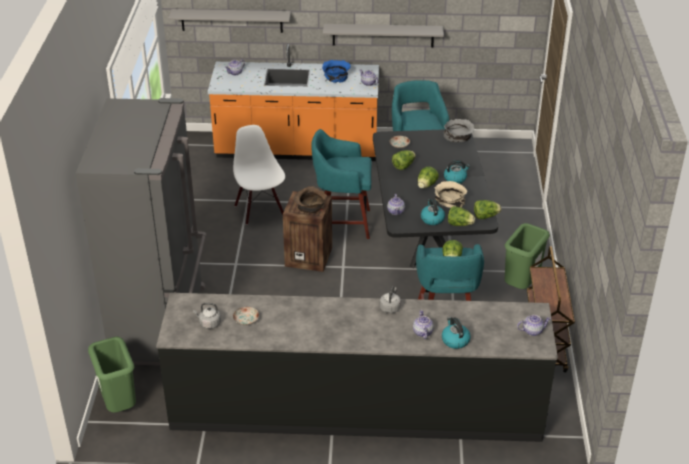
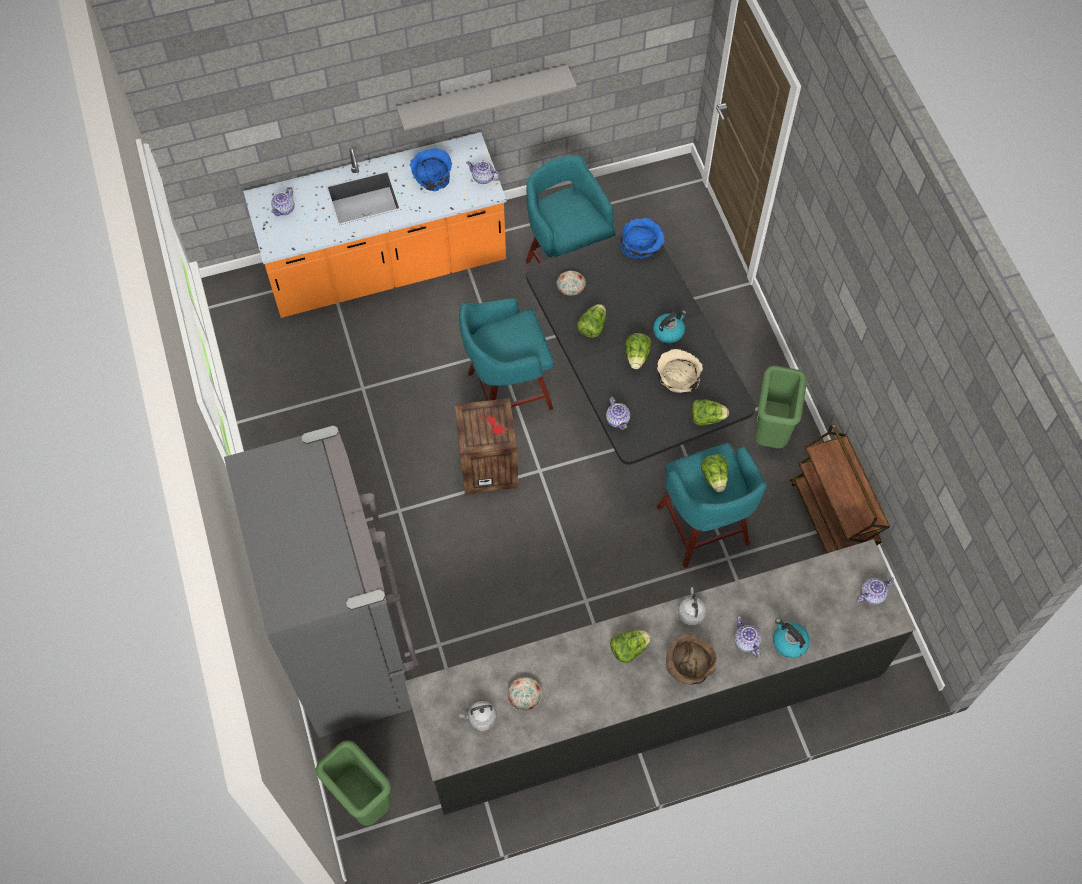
camera: 20 degrees left, 25 degrees up
(231, 20) = (258, 138): grey shelf -> none
(260, 210) = (388, 401): white chair -> none
(310, 207) = (491, 429): brown bowl -> brown bowl (689, 666)
(432, 219) = (668, 419): kettle -> none
(458, 137) = (641, 245): grey bowl -> blue bowl
(485, 216) = (733, 392): lettuce -> lettuce (628, 649)

